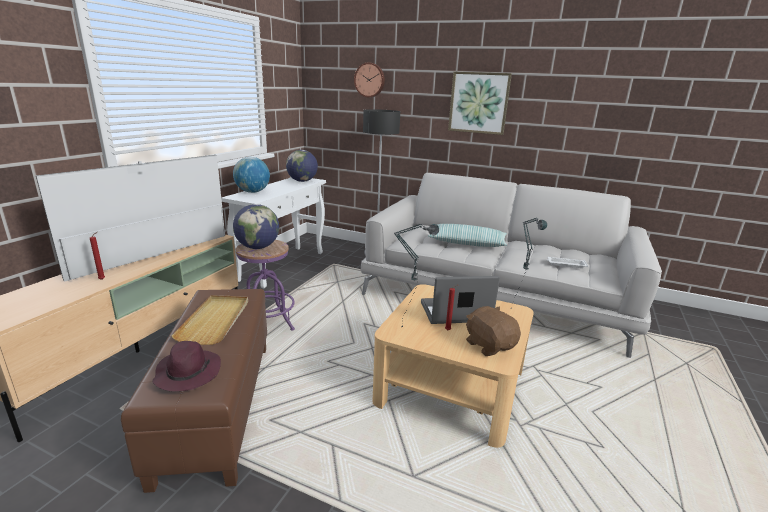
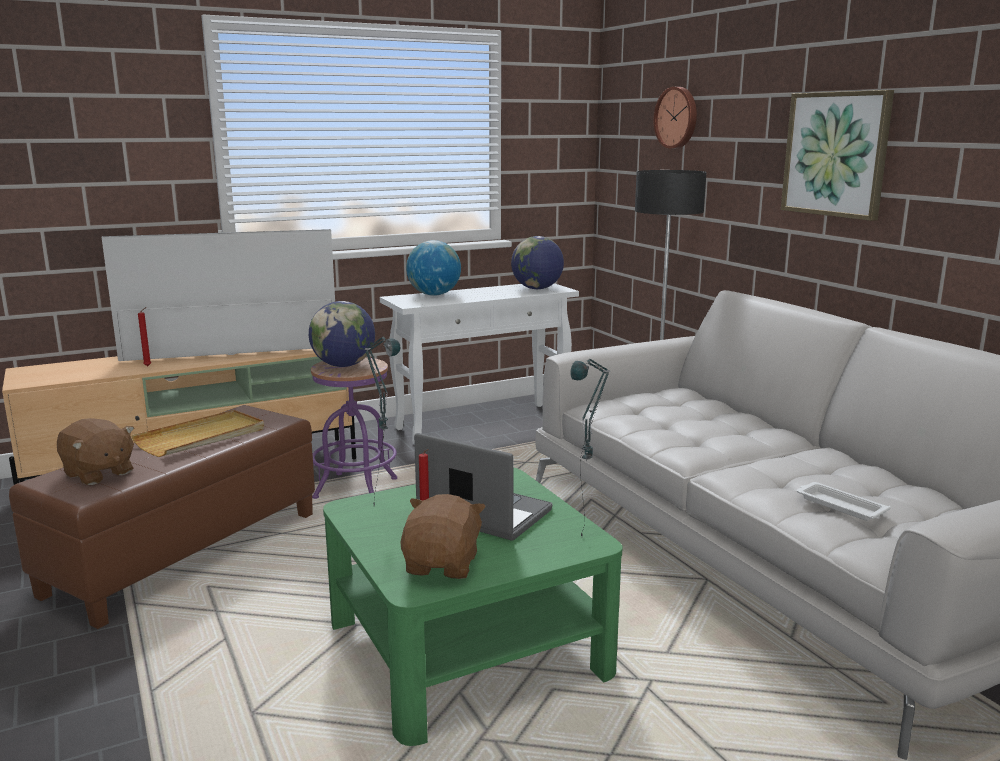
camera: 40 degrees right, 5 degrees down
(187, 373) = (98, 473): purple hat -> brown plush toy
(452, 386) = (469, 647): beige coffee table -> green coffee table
(467, 243) = (707, 429): pillow -> none

